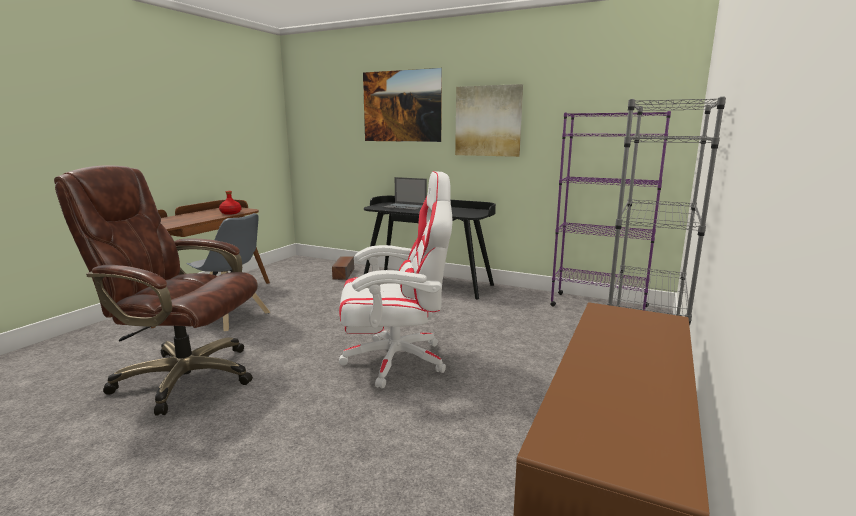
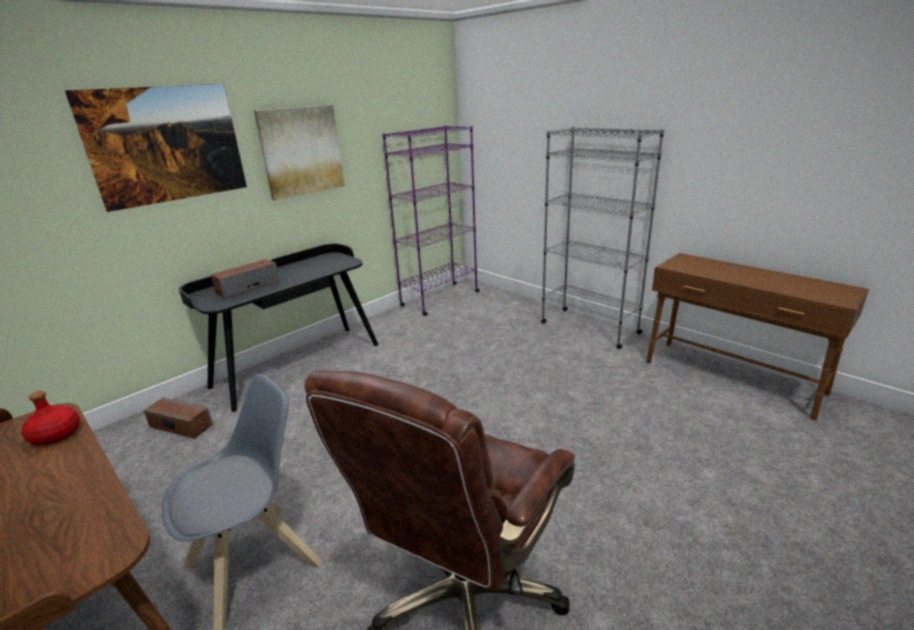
camera: 70 degrees left, 10 degrees up
(395, 360) = (493, 413): white office chair -> none
(405, 207) = (248, 287): laptop -> speaker

